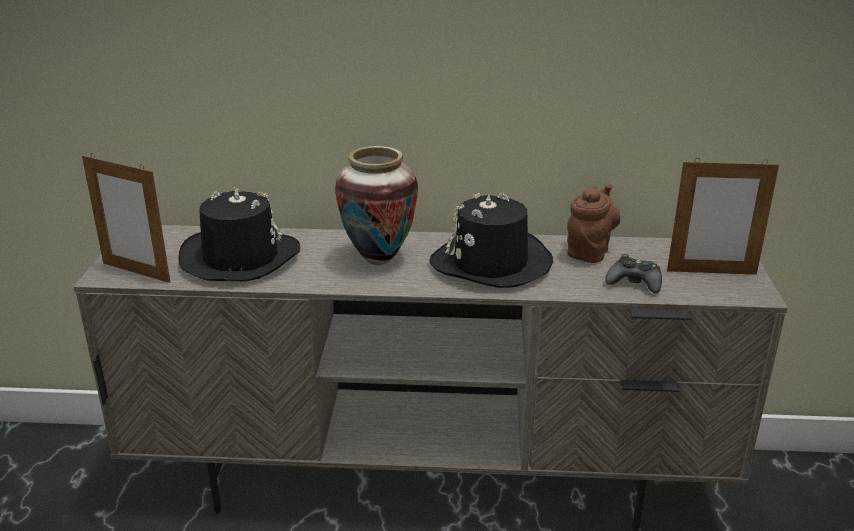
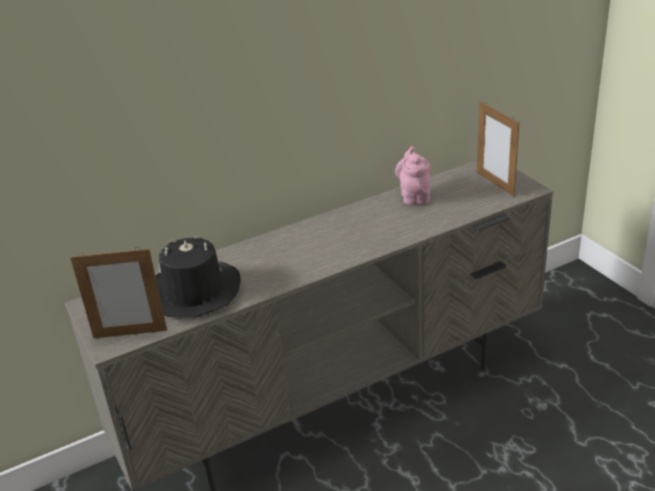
camera: 30 degrees left, 5 degrees up
(378, 259) = (291, 253): vase -> none
(491, 263) = (366, 228): black hat -> none
(589, 251) = (414, 196): brown teapot -> pink teapot
(634, 282) = (462, 207): black game controller -> none
(711, 272) = (495, 184): picture frame -> picture frame turned 90 degrees clockwise

